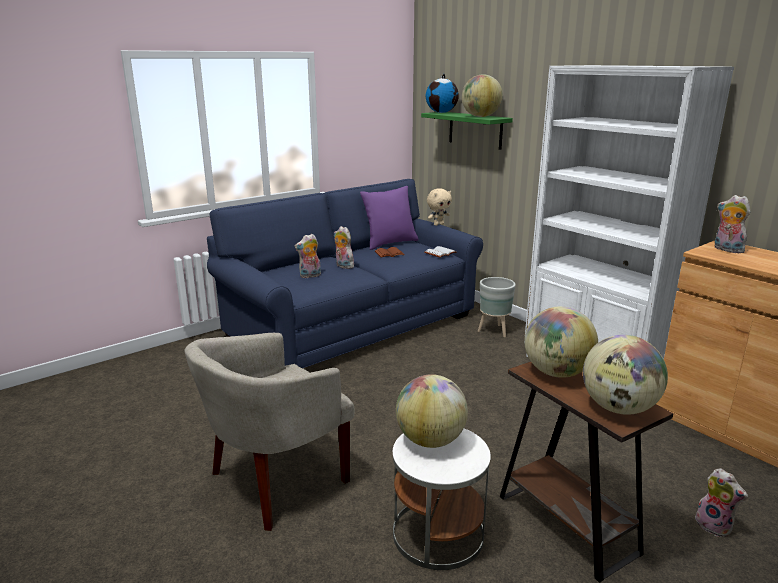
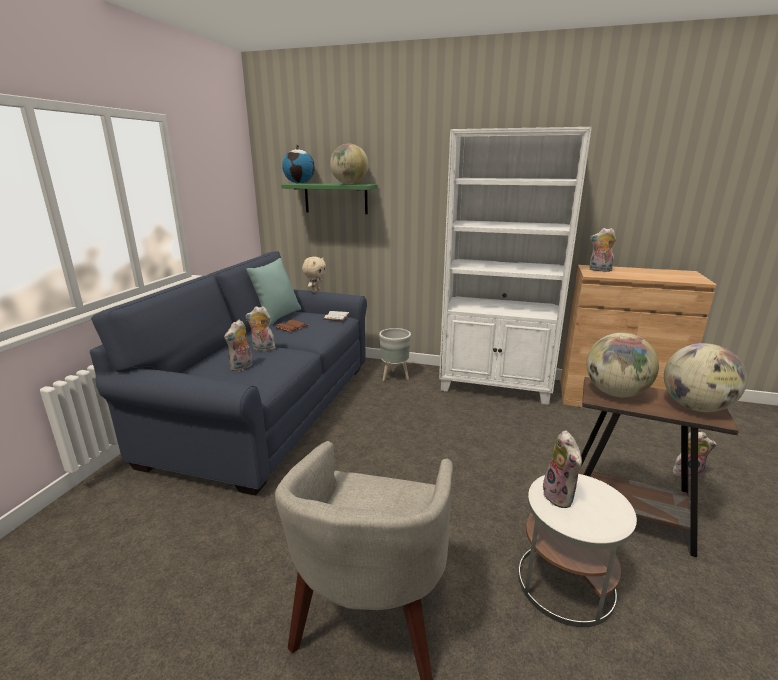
camera: 35 degrees left, 0 degrees up
(389, 243) = (277, 317): purple pillow -> turquoise pillow
(430, 440) = (561, 497): globe -> plush toy

